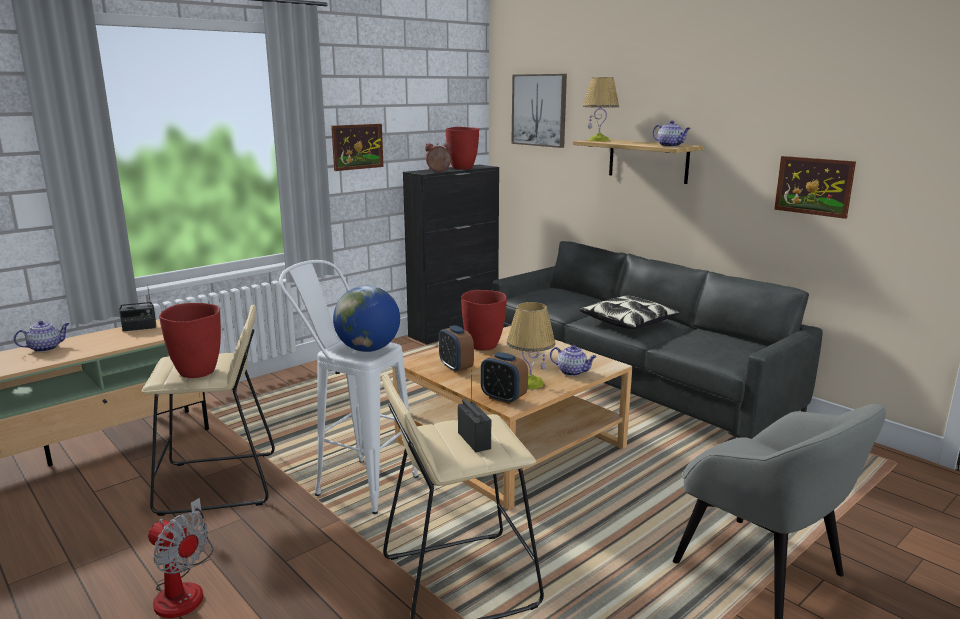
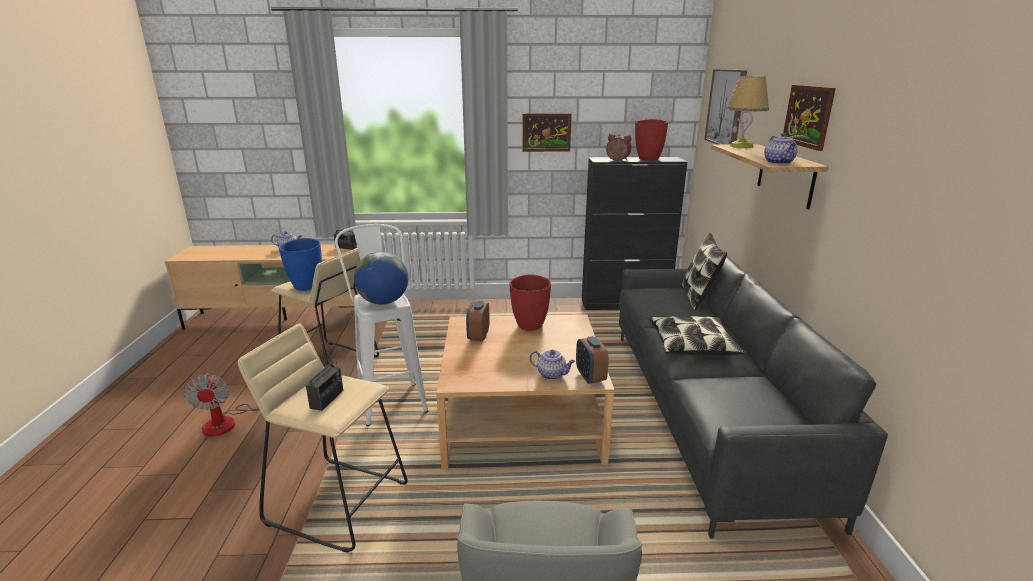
camera: 40 degrees right, 5 degrees up
(198, 372) = (306, 286): red vase -> blue vase
(503, 398) = (461, 375): alarm clock -> alarm clock (590, 377)
(529, 383) = (501, 371): table lamp -> none
(572, 372) = (552, 374): teapot -> teapot turned 45 degrees counterclockwise
(574, 290) = (698, 298): none -> pillow
(813, 186) = (918, 243): picture -> picture (808, 116)

